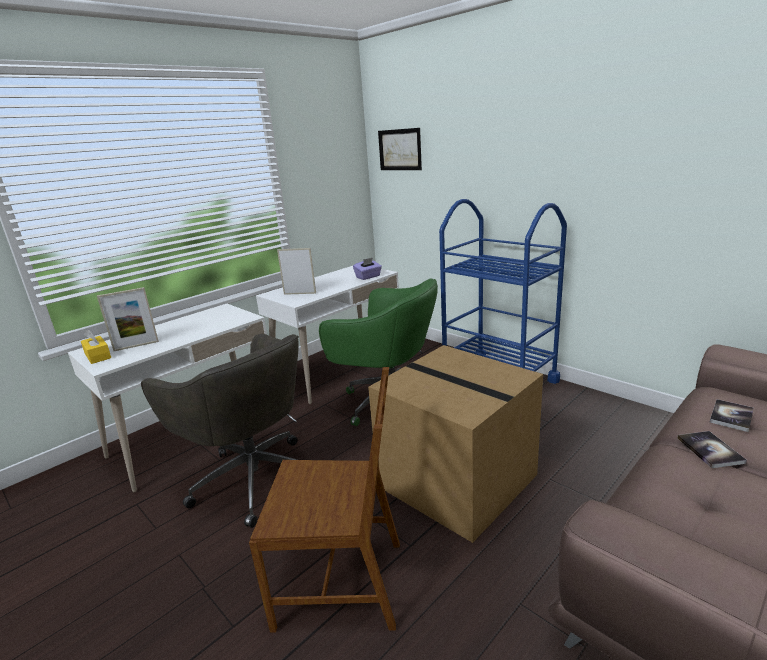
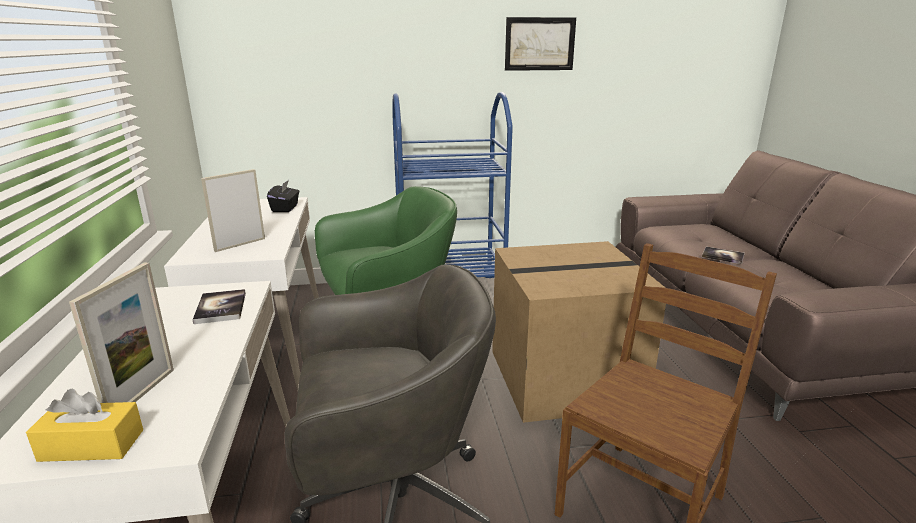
camera: 55 degrees left, 0 degrees up
(368, 277) = (285, 208): purple tissue box -> black tissue box
(400, 150) = (250, 34): picture -> picture (539, 44)
(731, 416) = (692, 236): book -> book (221, 308)

